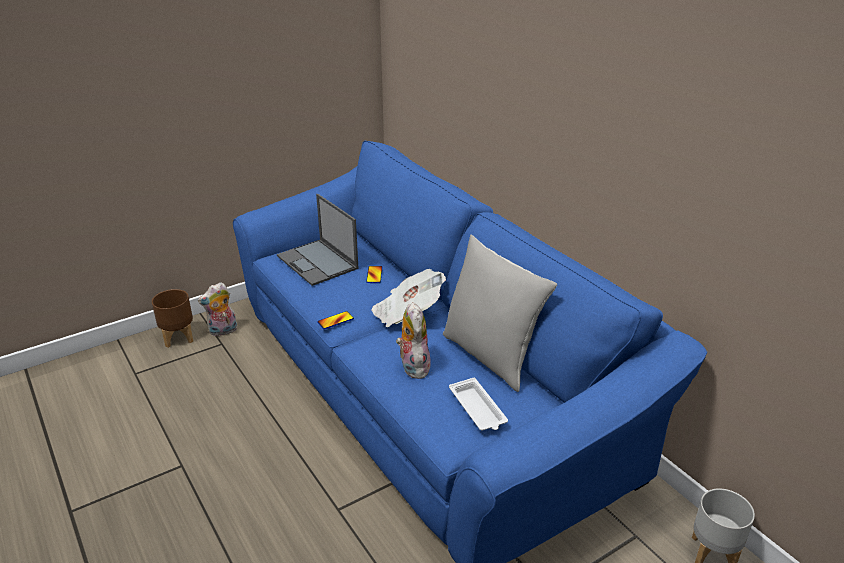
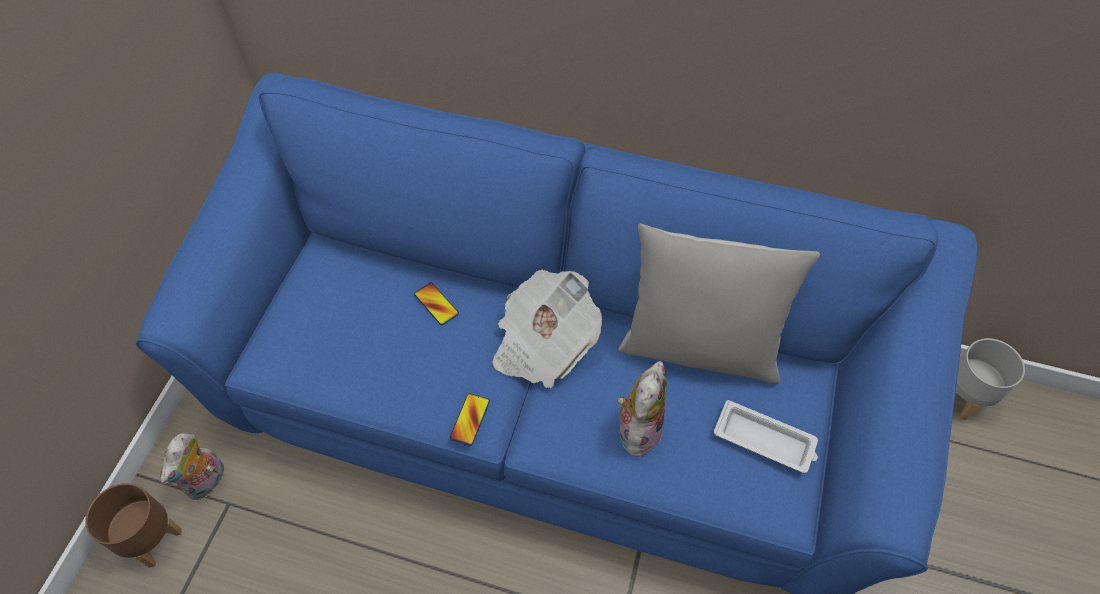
camera: 40 degrees left, 25 degrees up
(318, 262) = (336, 330): laptop -> none
(413, 366) = (638, 428): plush toy -> plush toy turned 75 degrees clockwise

